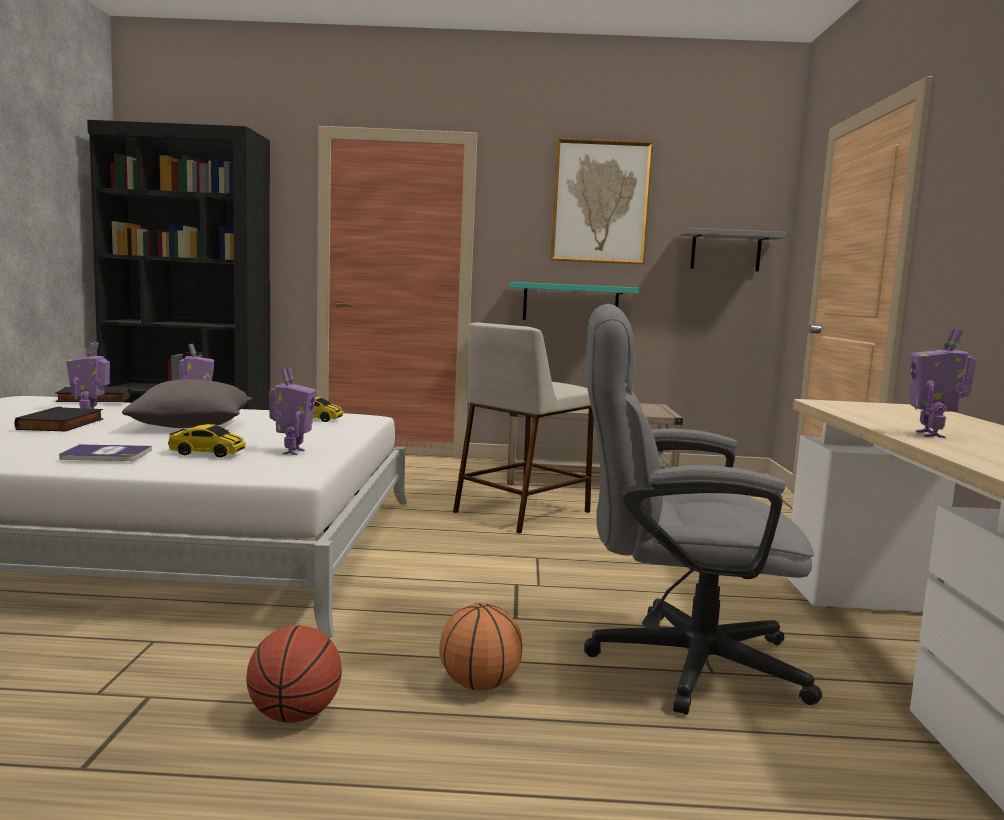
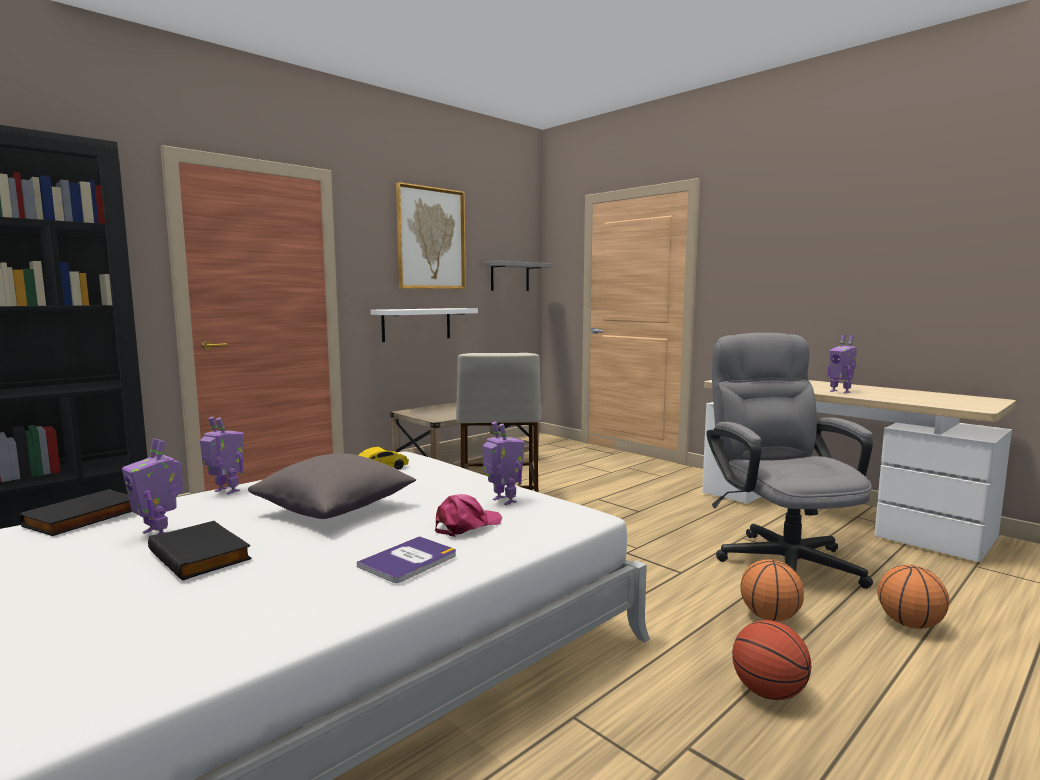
camera: 45 degrees left, 0 degrees up
(207, 453) = (466, 525): toy car -> pink cap
(570, 303) = (416, 324): turquoise shelf -> white shelf
(617, 782) = (909, 624): none -> basketball
(675, 660) = (781, 557): grey office chair -> grey office chair turned 120 degrees clockwise

